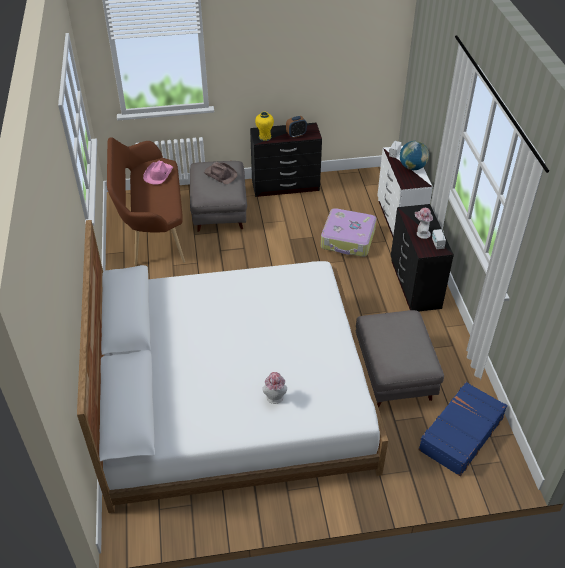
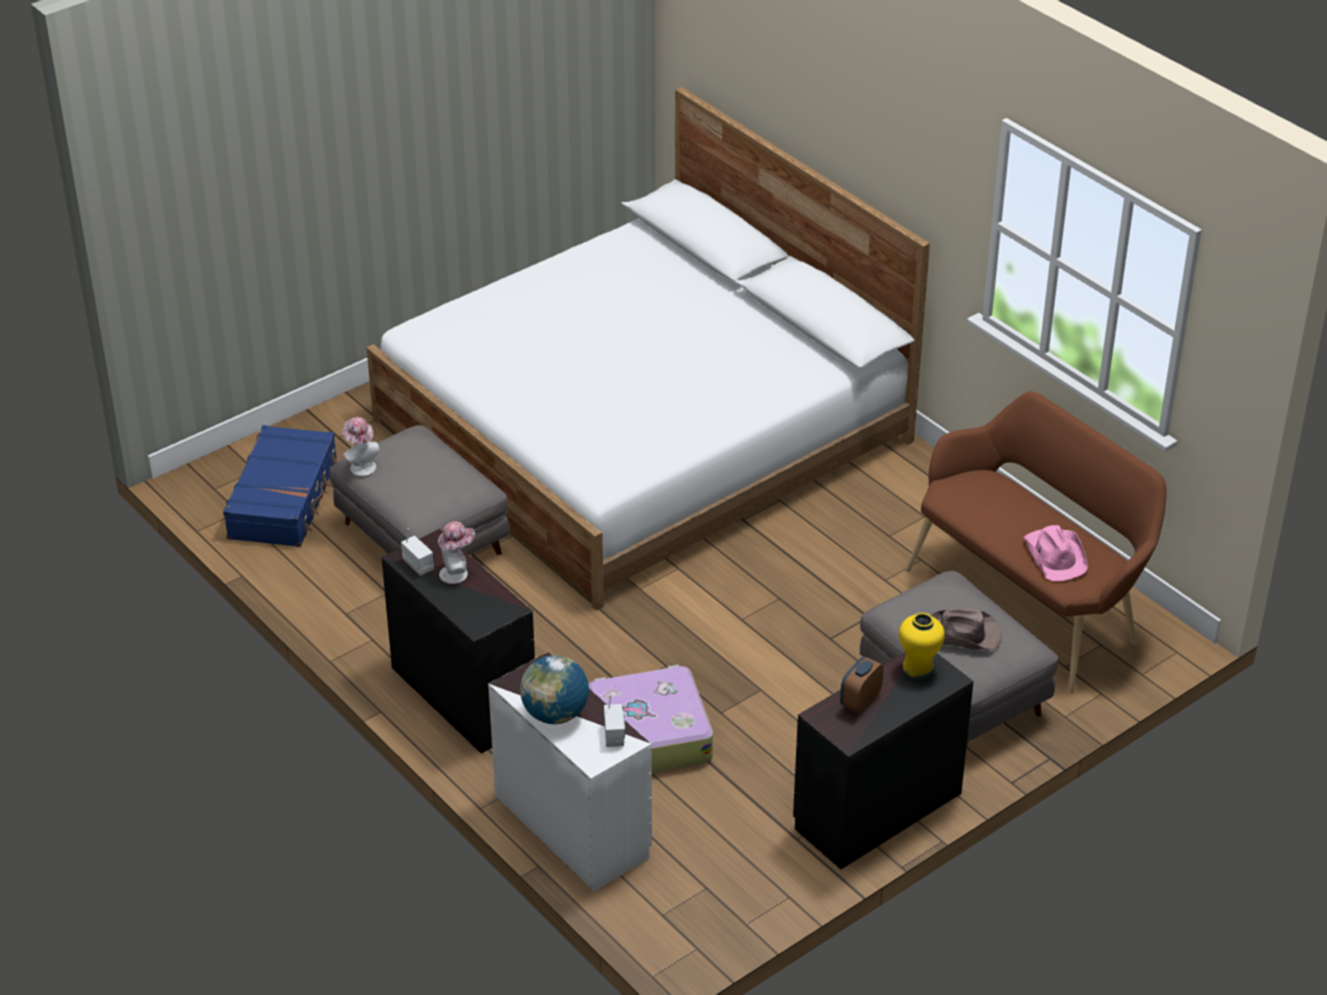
camera: 150 degrees right, 5 degrees down
(275, 399) = (532, 305): hat -> hat (361, 466)

